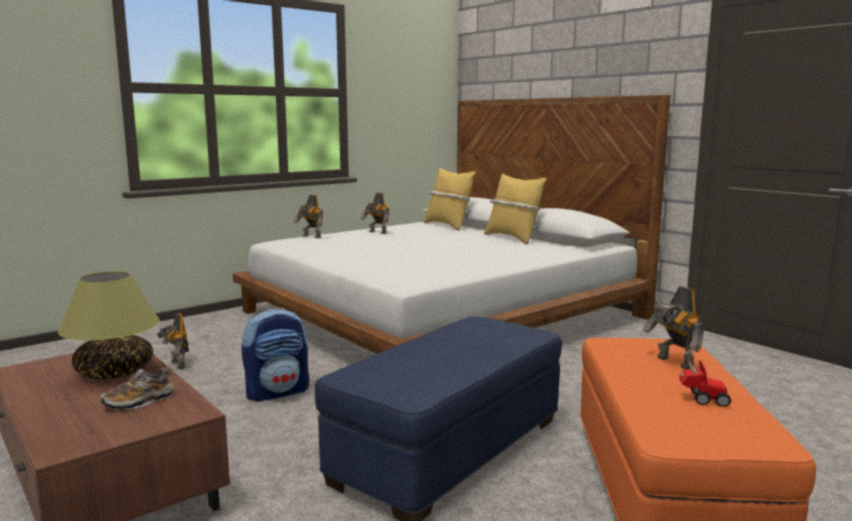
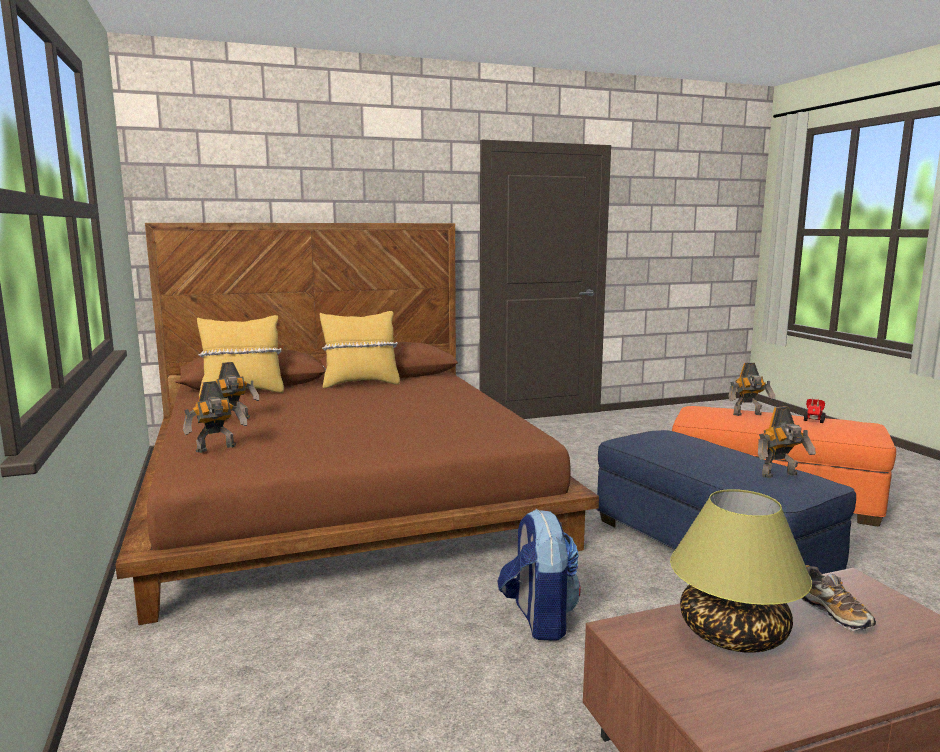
camera: 70 degrees left, 0 degrees up
(176, 365) = (372, 704): toy robot -> toy robot (781, 475)
(440, 314) = (344, 494): white bed -> brown bed

